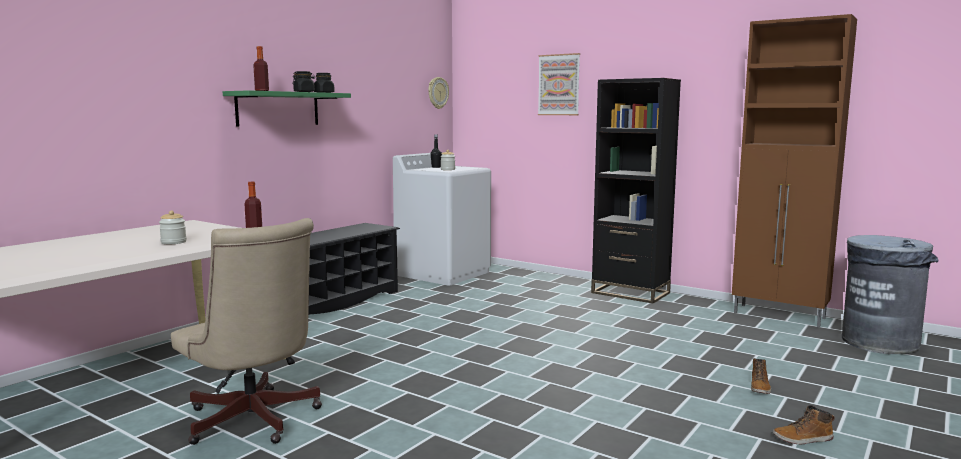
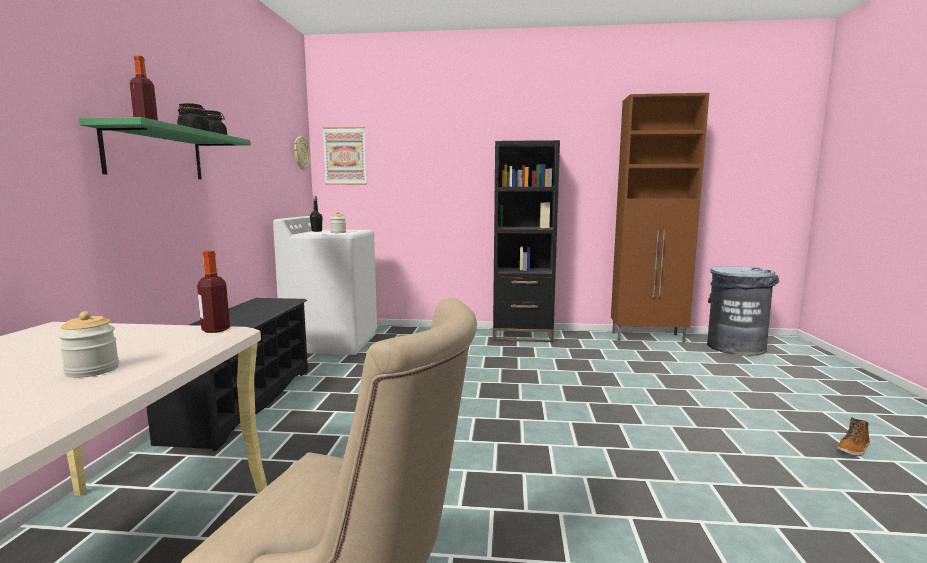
camera: 30 degrees left, 0 degrees up
(559, 85) = (434, 148): picture -> picture (345, 156)
(760, 387) = (745, 405): boot -> none

